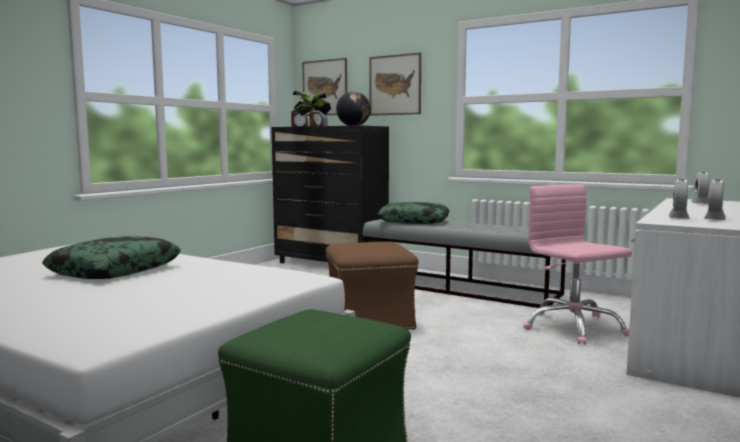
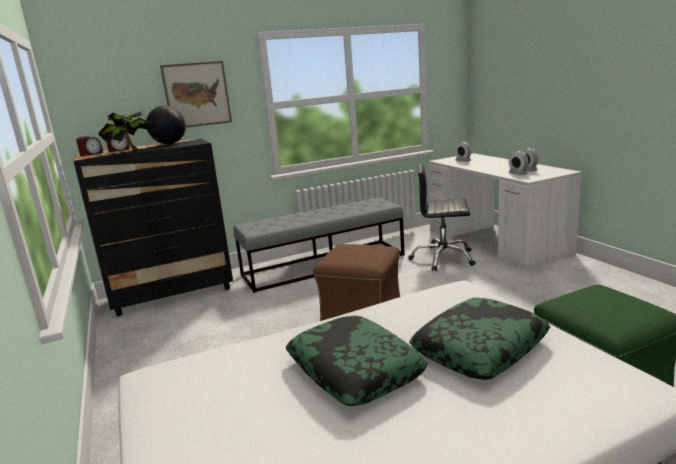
camera: 55 degrees left, 10 degrees up
(325, 88) = (99, 102): picture -> none
(414, 221) = (277, 223): pillow -> pillow (479, 348)
(572, 327) = (443, 258): pink office chair -> black office chair

